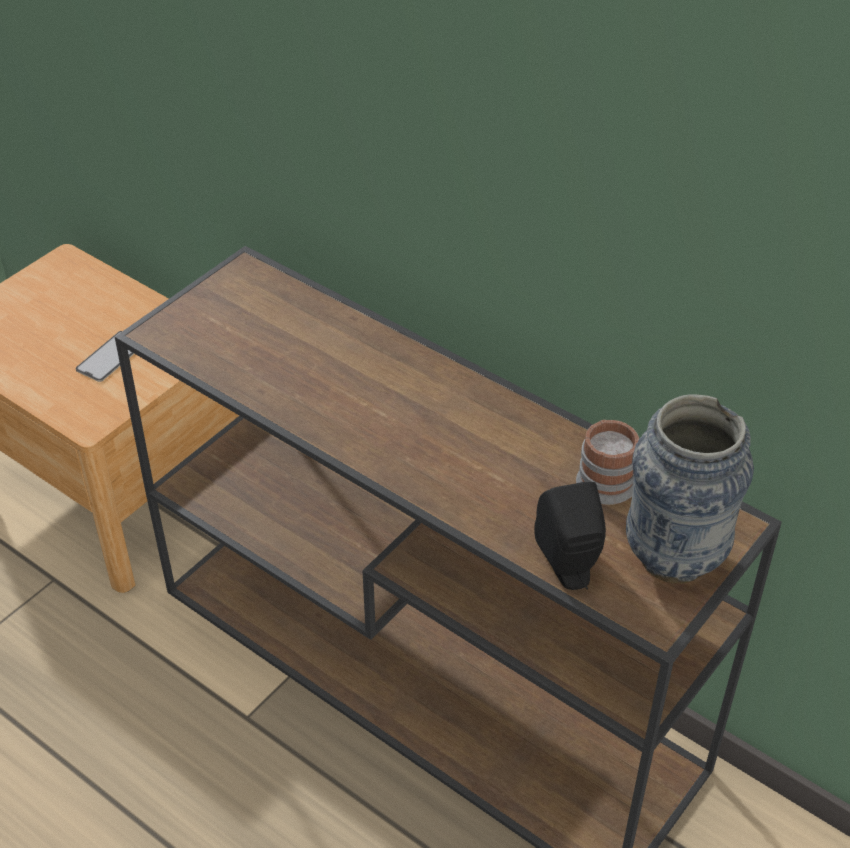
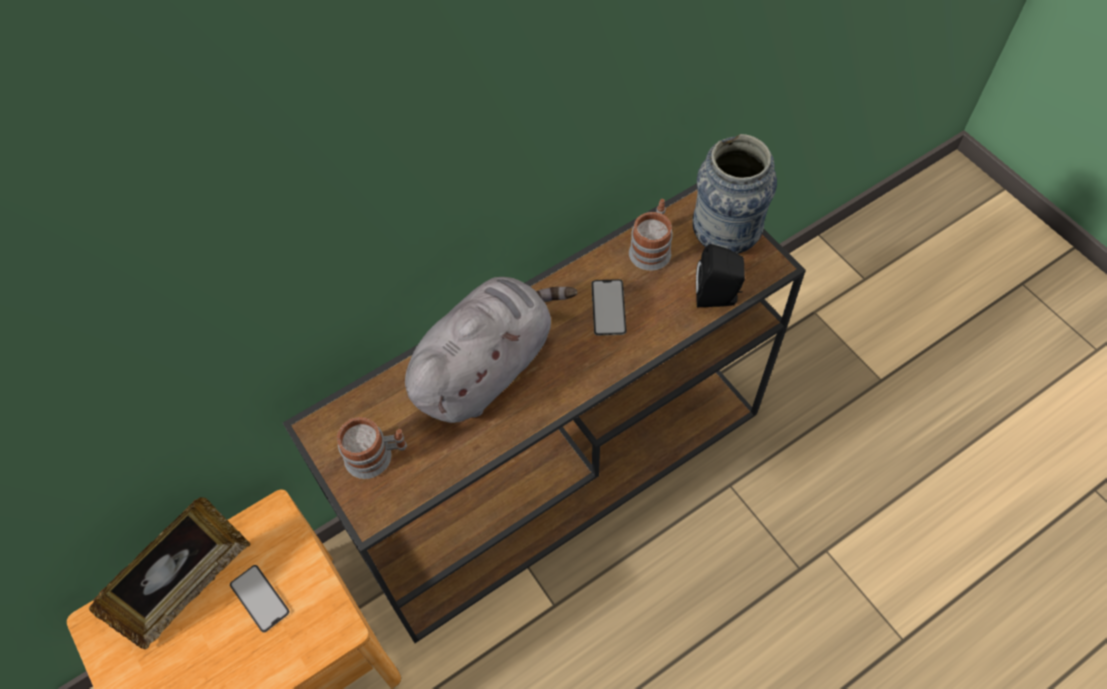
camera: 70 degrees left, 15 degrees up
(112, 307) = (189, 587): none -> picture frame
(226, 319) = (376, 456): none -> mug
(369, 373) = (486, 367): none -> grey plush toy
(500, 461) = (608, 307): none -> phone

